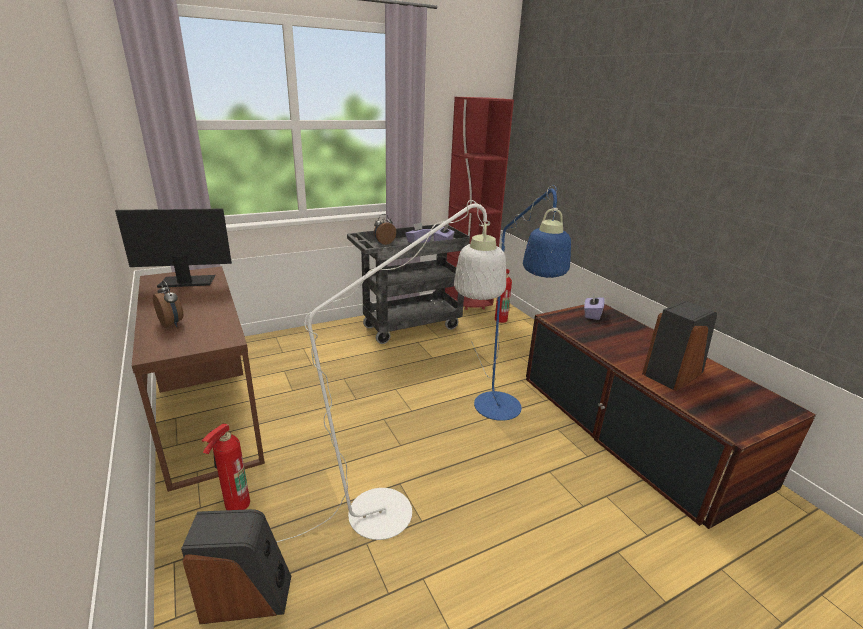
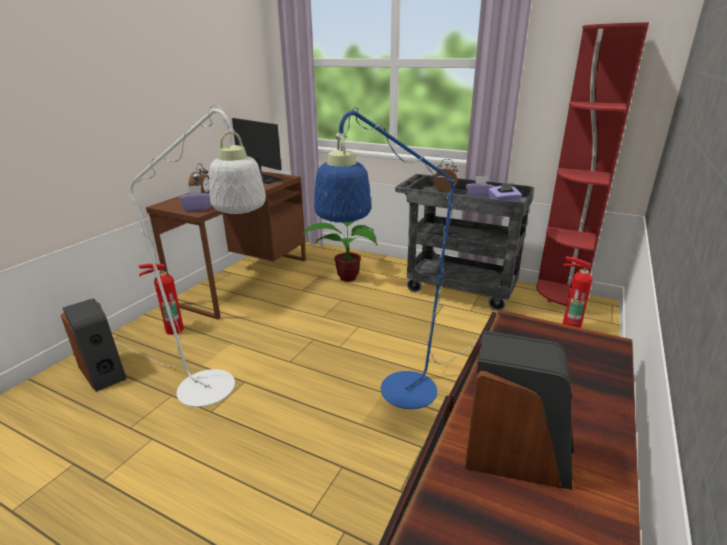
camera: 55 degrees right, 0 degrees up
(309, 358) = (347, 276): none -> potted plant
(592, 314) = (575, 344): purple tissue box -> purple tissue box (197, 208)

